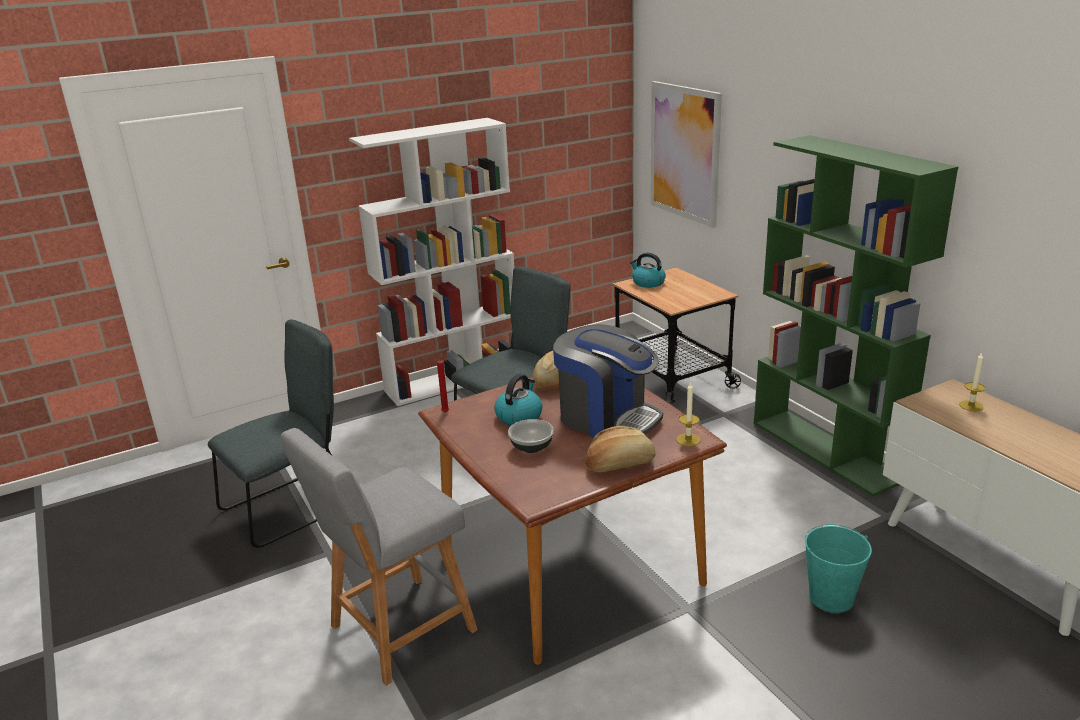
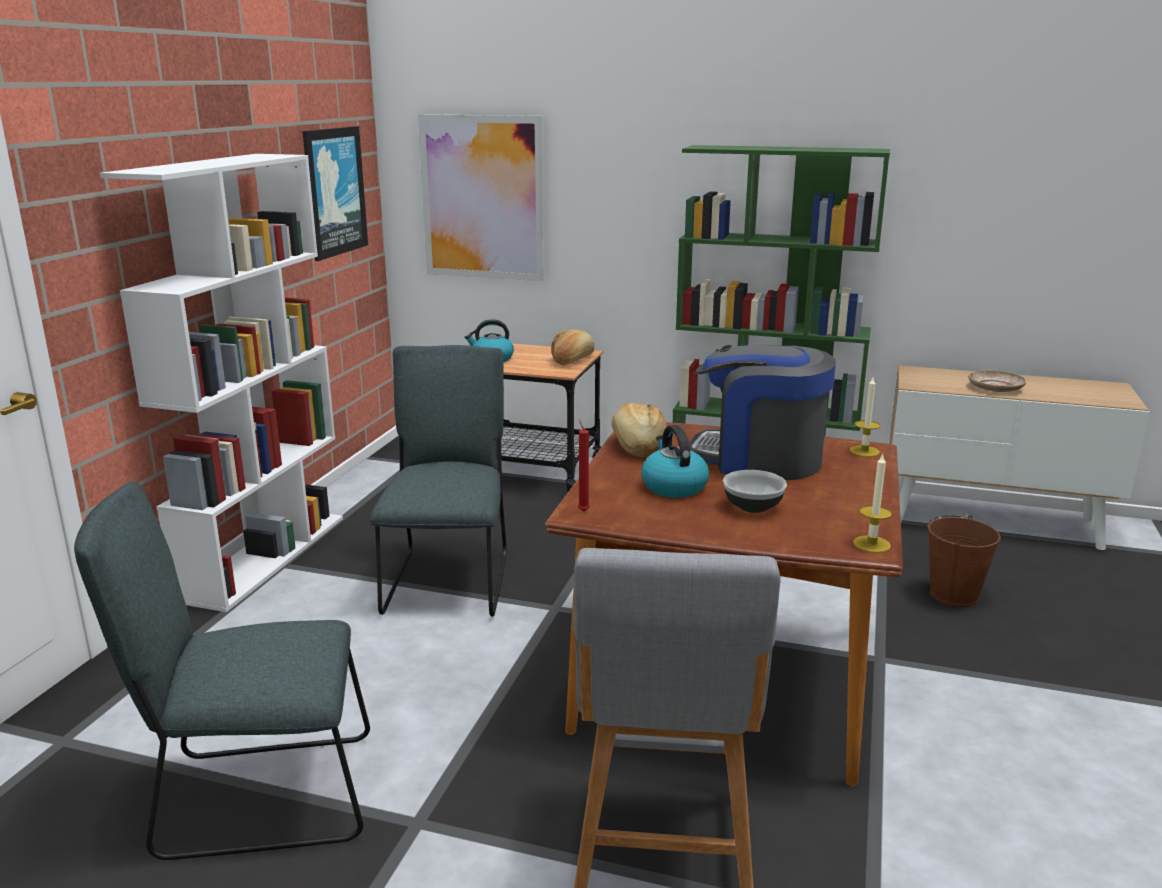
camera: 45 degrees left, 5 degrees down
(292, 506) = (256, 797): grey chair -> grey chair turned 105 degrees counterclockwise
(573, 139) = (334, 191): none -> picture
(607, 418) = (759, 459): coffee machine -> coffee machine turned 150 degrees counterclockwise
(620, 464) = (861, 489): bread -> bread (573, 360)
(831, 598) = (954, 595): turquoise bucket -> brown bucket
(971, 406) = (948, 378): candle -> candle (871, 544)
(995, 430) = (996, 388): none -> beige plate

